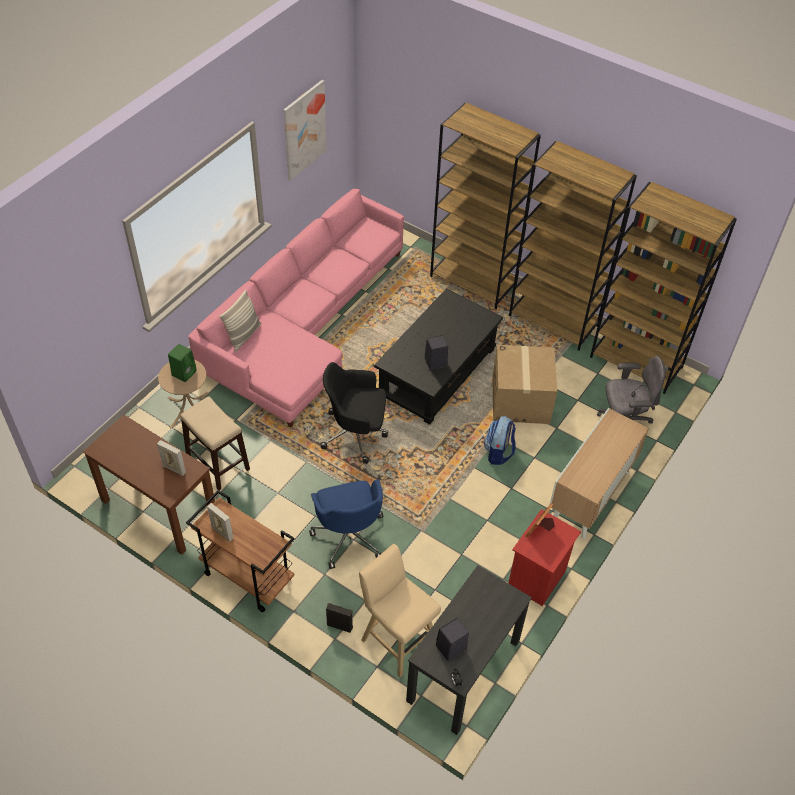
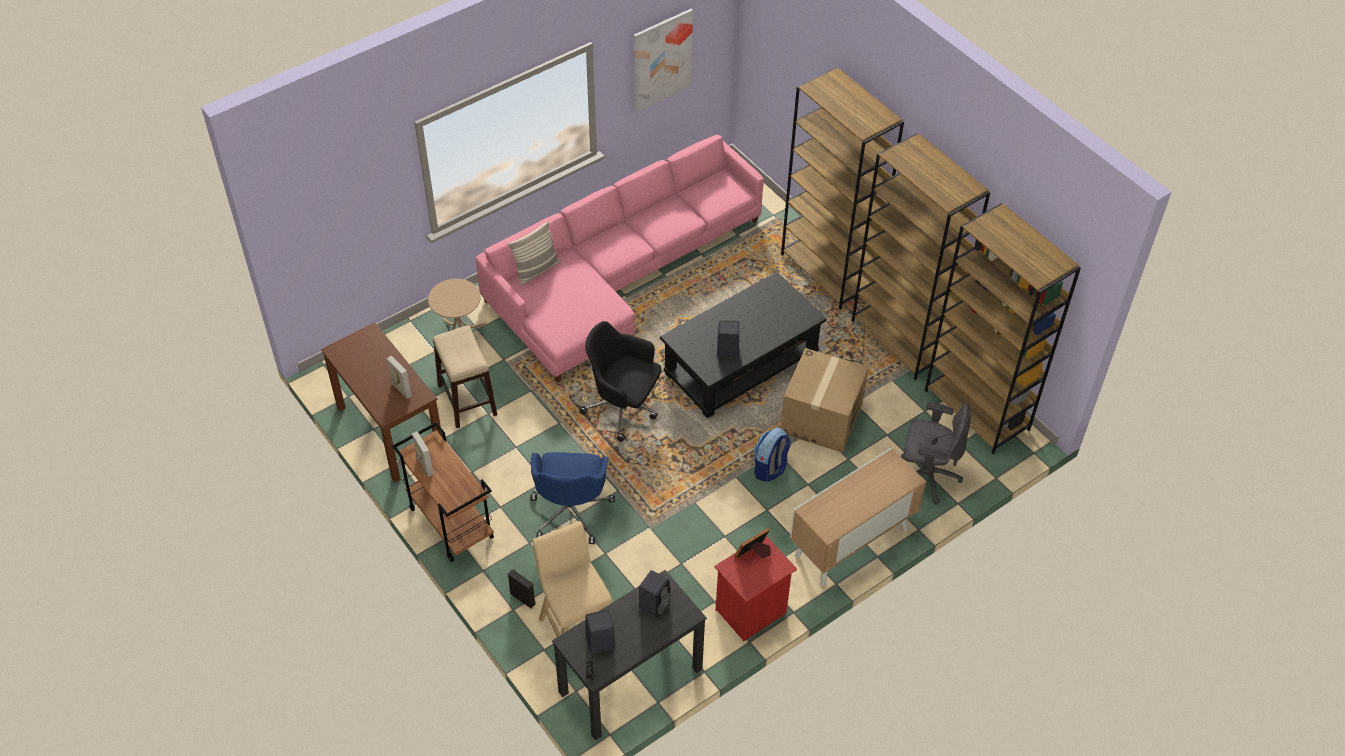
camera: 20 degrees right, 0 degrees up
(184, 372) = (457, 295): green speaker -> none
(482, 598) = (654, 603): none -> black speaker

